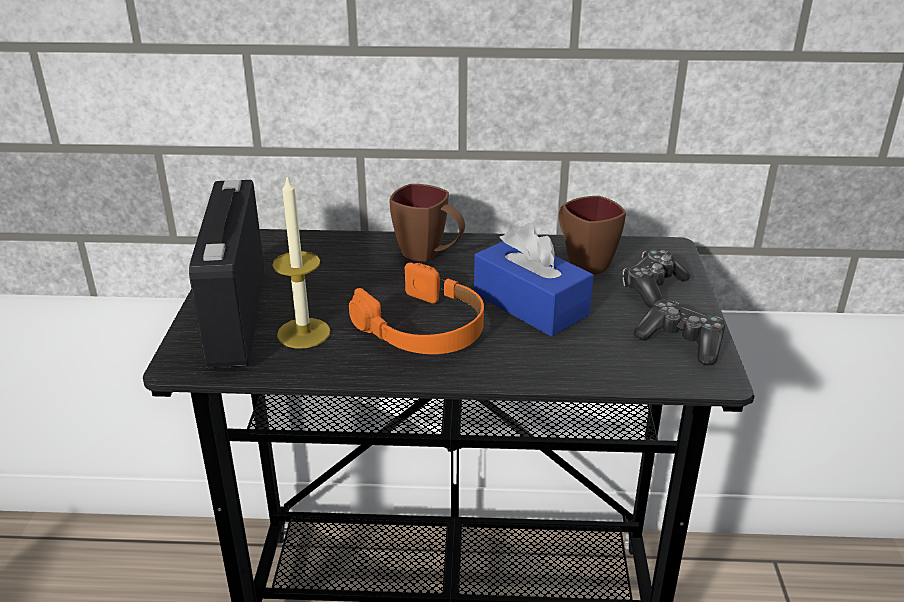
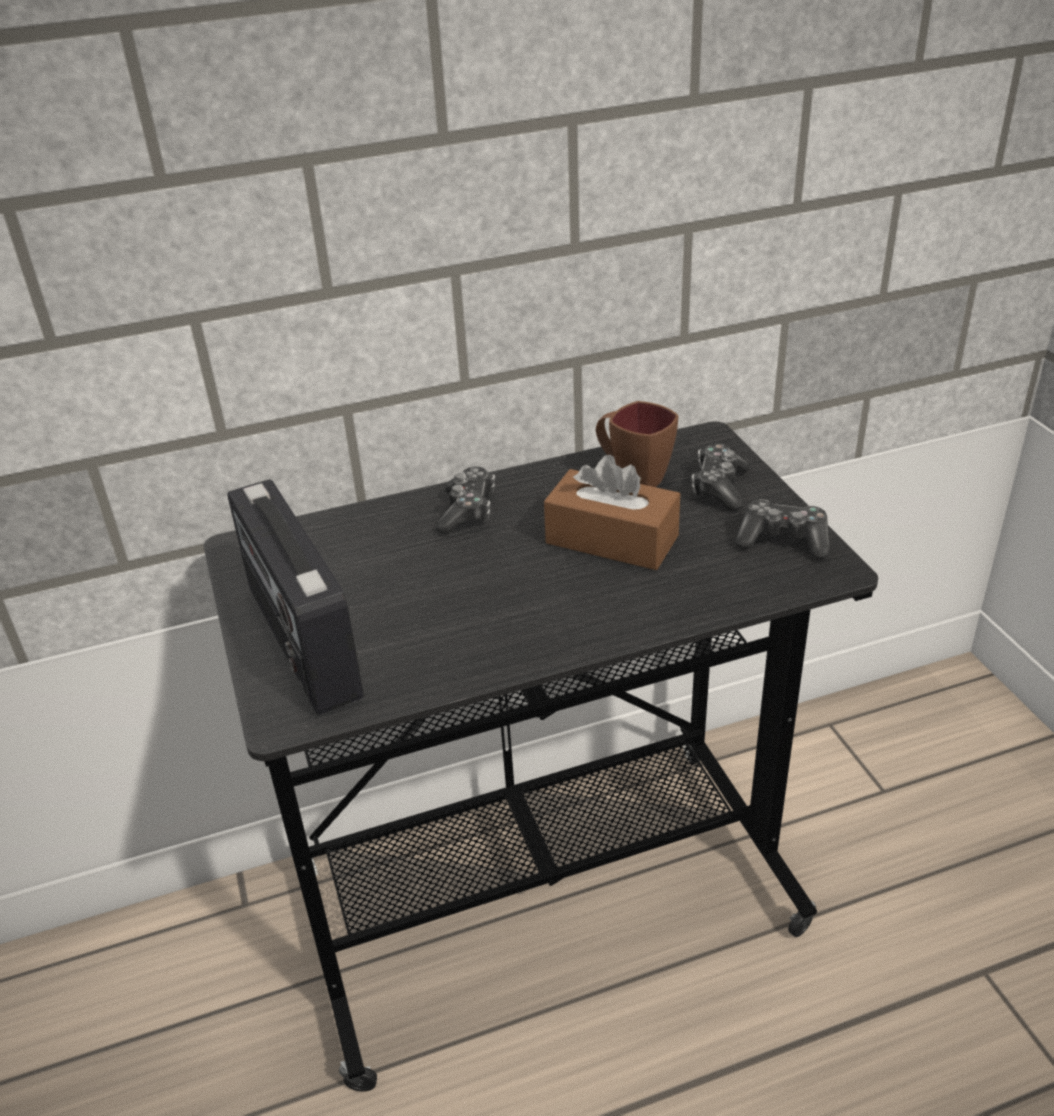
camera: 20 degrees left, 5 degrees up
(303, 333) = (395, 642): candle -> none
(424, 328) = (521, 597): orange headphones -> none
(429, 256) = (467, 511): brown mug -> game controller
(530, 304) = (612, 539): blue tissue box -> brown tissue box

